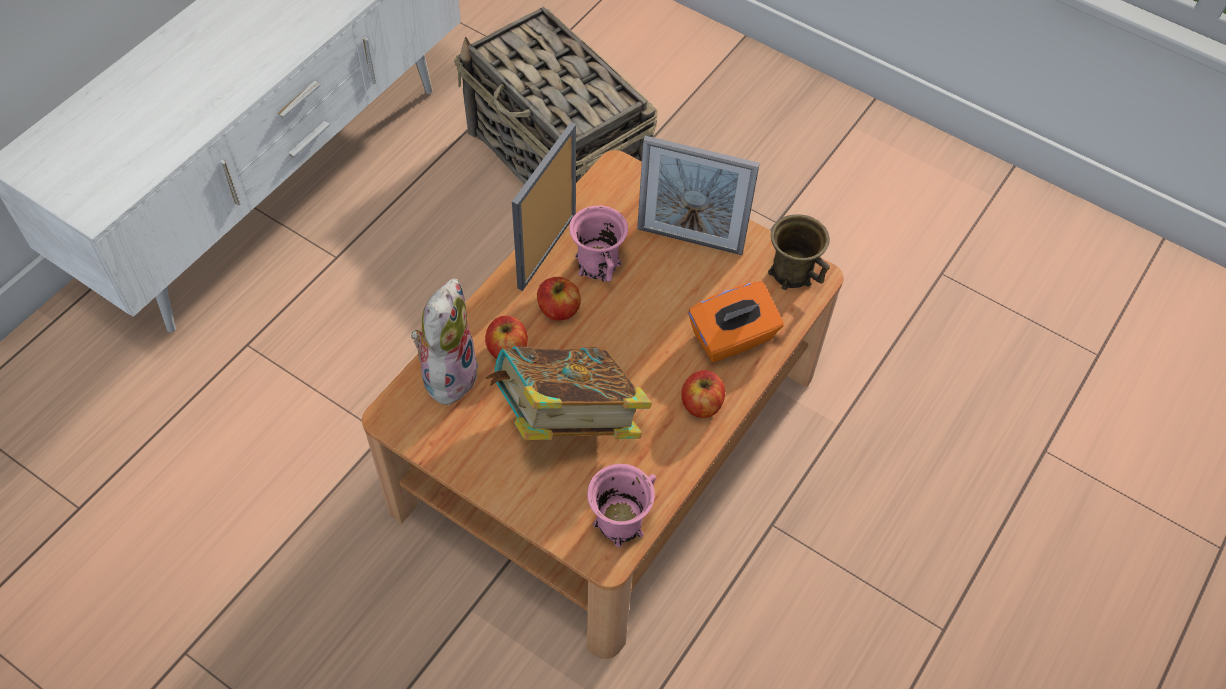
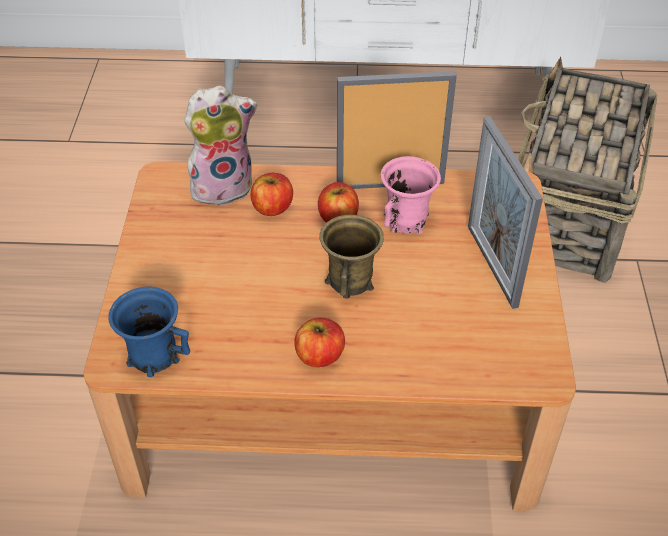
camera: 60 degrees right, 10 degrees down
(567, 420) = (232, 274): book -> none
(619, 522) = (154, 354): pink mug -> blue mug
(732, 338) = (412, 345): orange tissue box -> none
(792, 272) = (531, 355): brown mug -> brown mug (351, 280)

